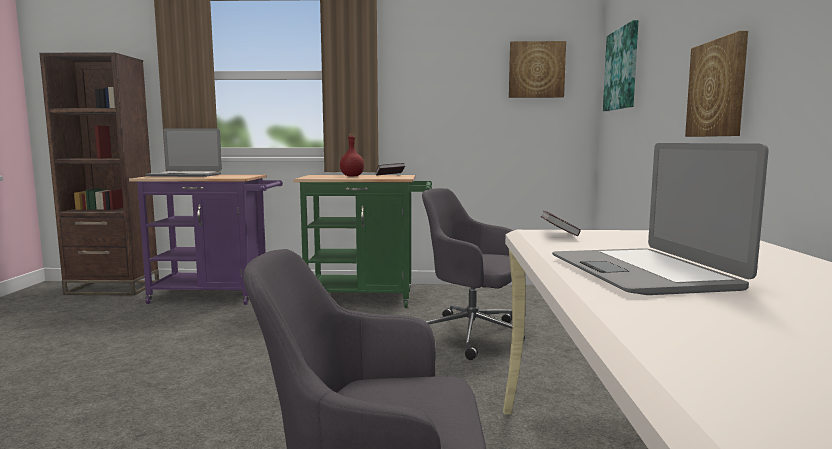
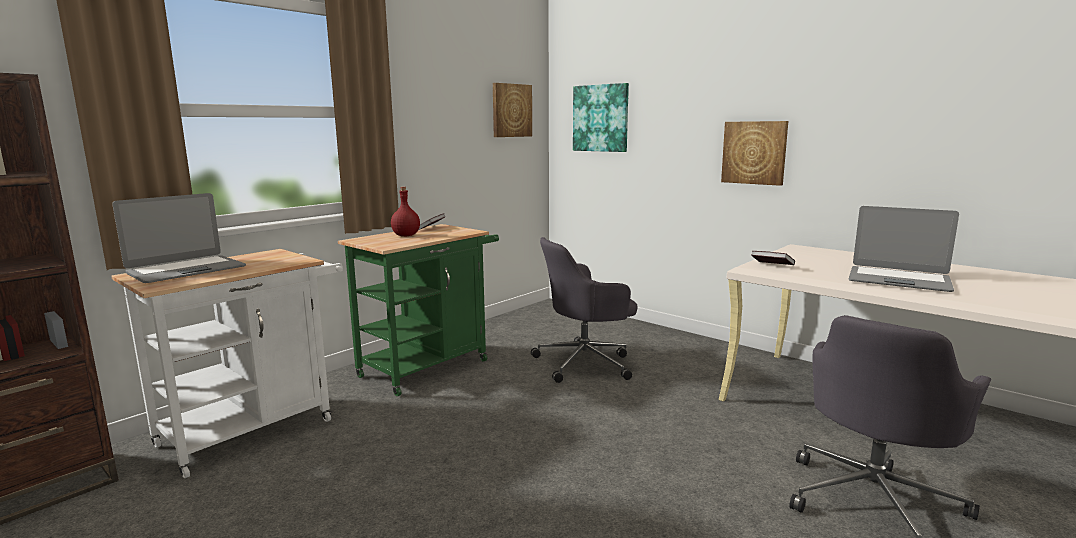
camera: 50 degrees left, 5 degrees up
(217, 296) = (256, 428): purple cart -> white cart

